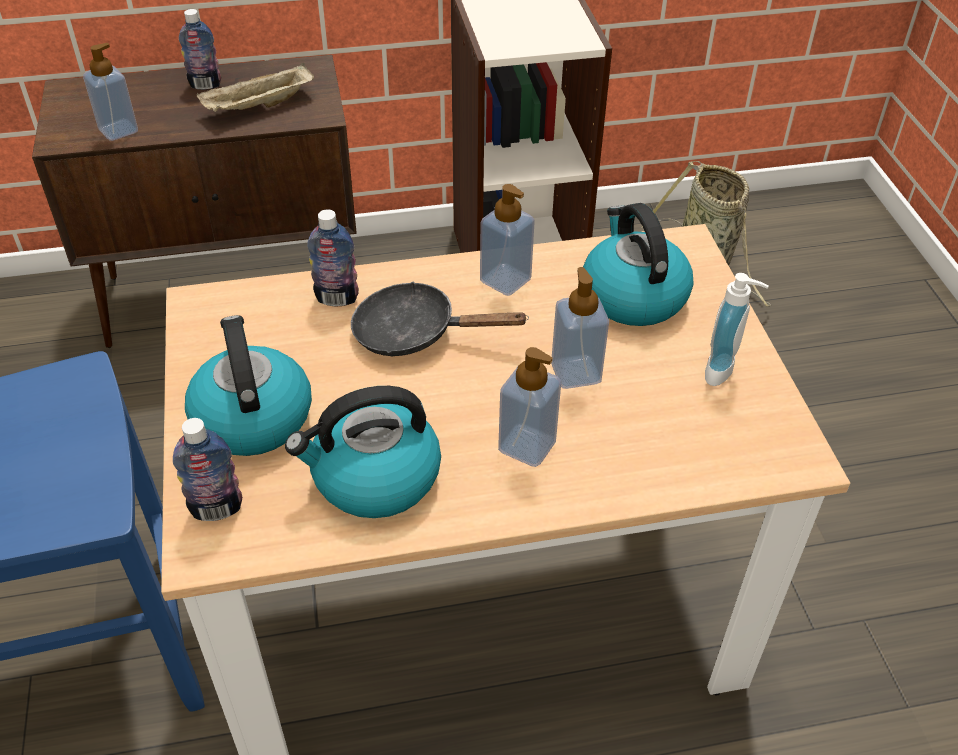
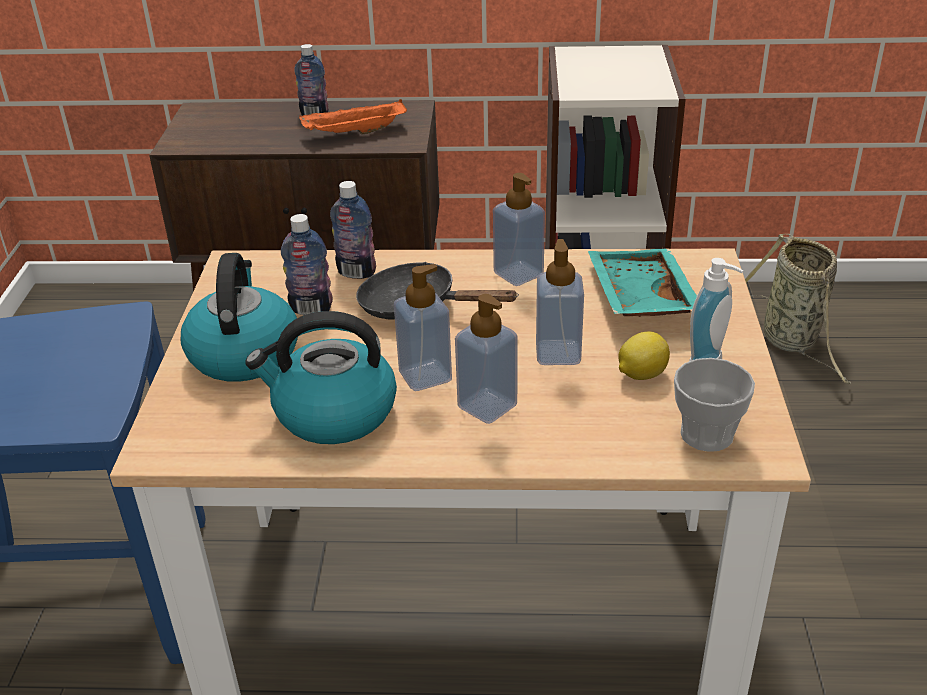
camera: 15 degrees right, 10 degrees down
(118, 130) = (227, 141): soap dispenser -> soap dispenser (425, 376)
(216, 509) = (183, 419): bottle -> bottle (311, 308)
(259, 107) = (354, 133): beige tray -> orange tray
(632, 295) = (638, 298): kettle -> turquoise tray
(662, 386) = (640, 374): none -> lemon
(744, 447) = (706, 434): none -> cup

